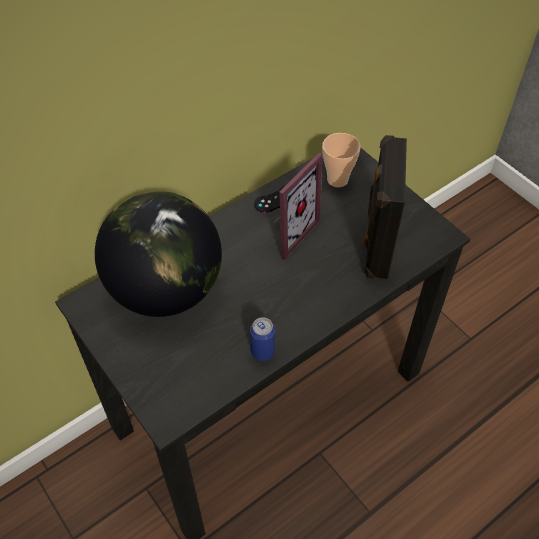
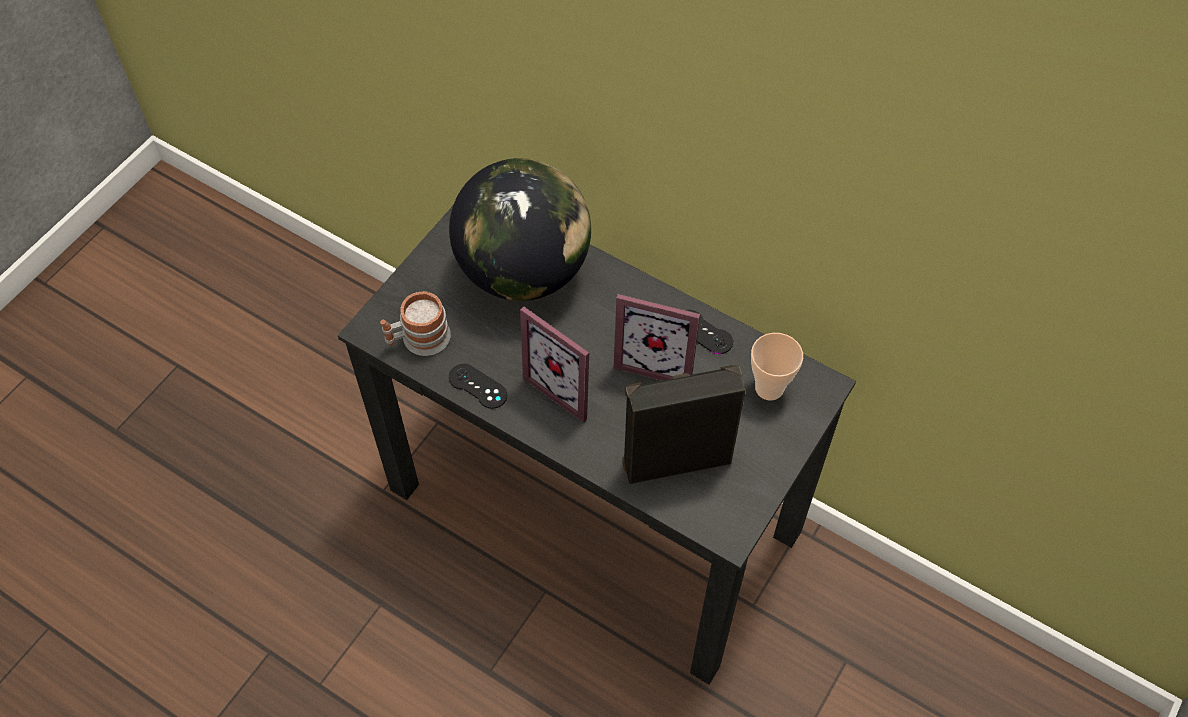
camera: 70 degrees right, 5 degrees up
(196, 384) = (418, 339): none -> mug
(263, 352) = (478, 386): can -> black game controller
(287, 291) = (568, 385): none -> picture frame

